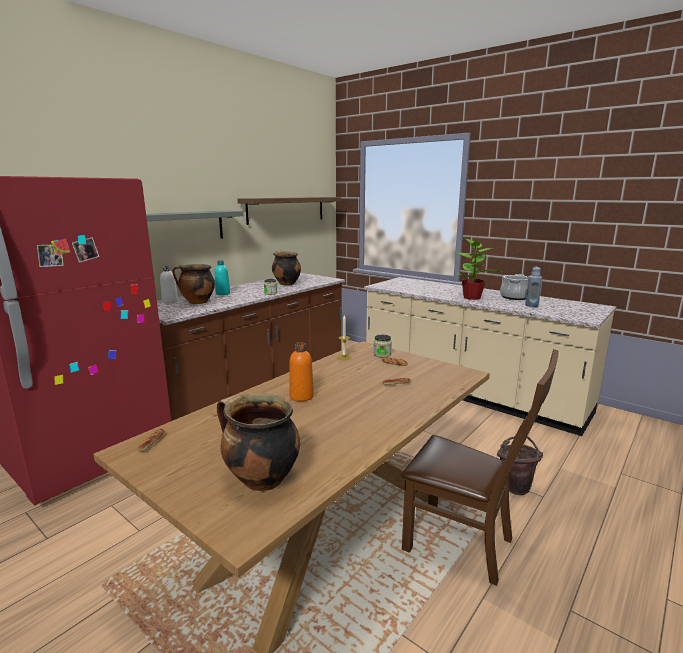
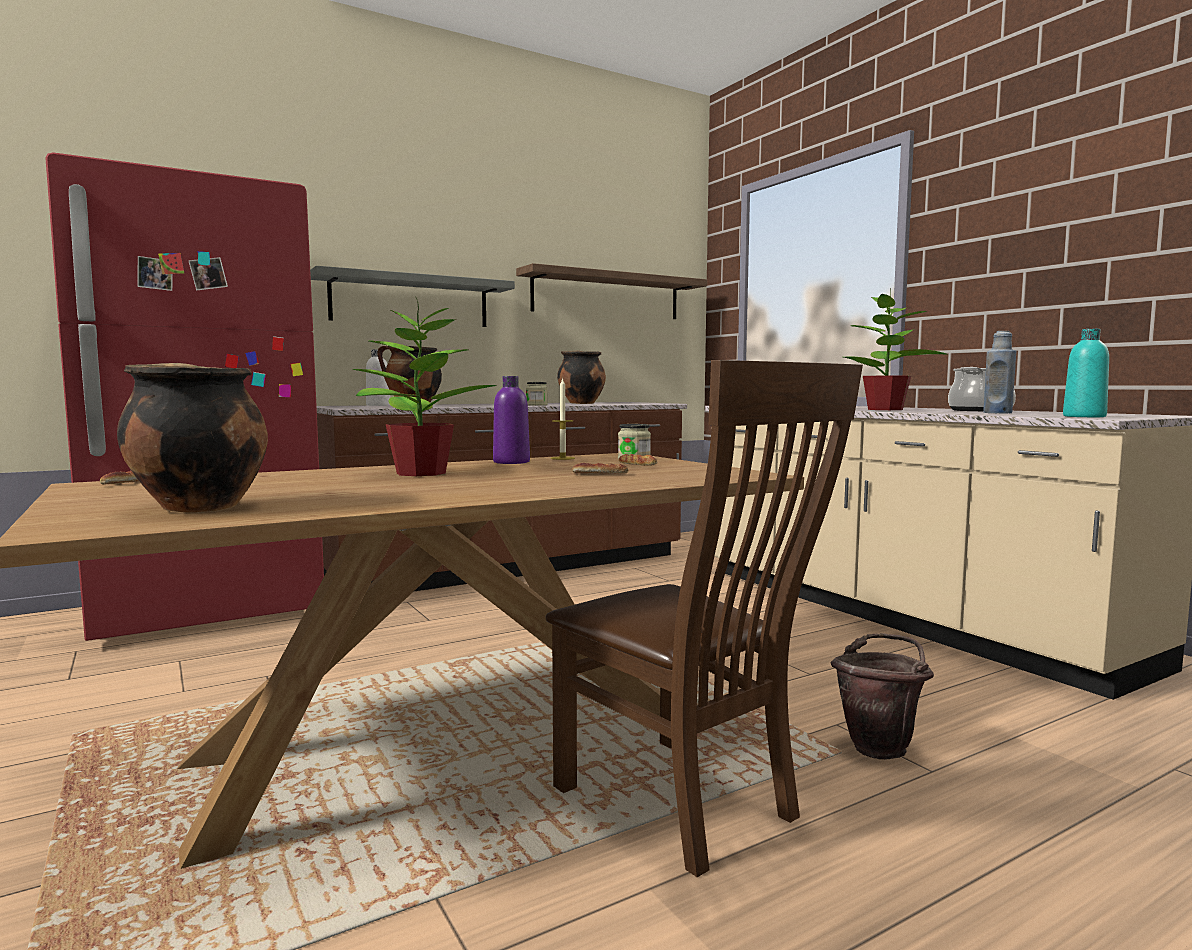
camera: 20 degrees right, 10 degrees down
(222, 293) = (466, 404): turquoise bottle -> turquoise bottle (1084, 416)
(301, 396) = (419, 473): orange bottle -> potted plant
(325, 368) = (511, 462): none -> purple bottle

